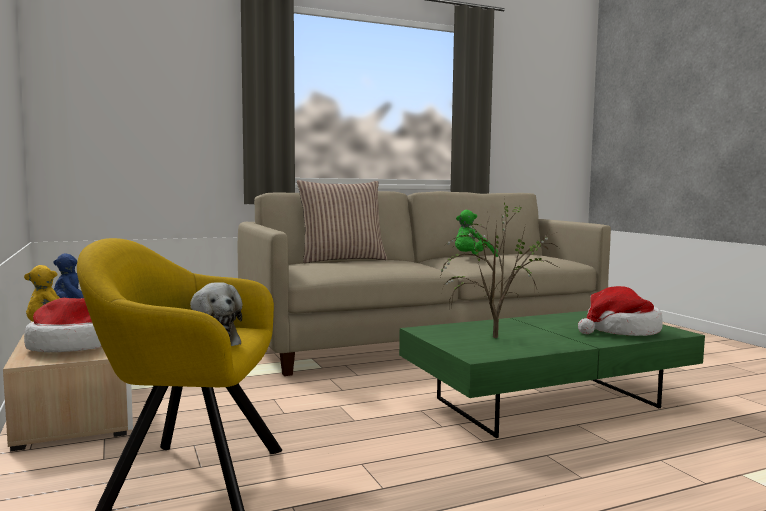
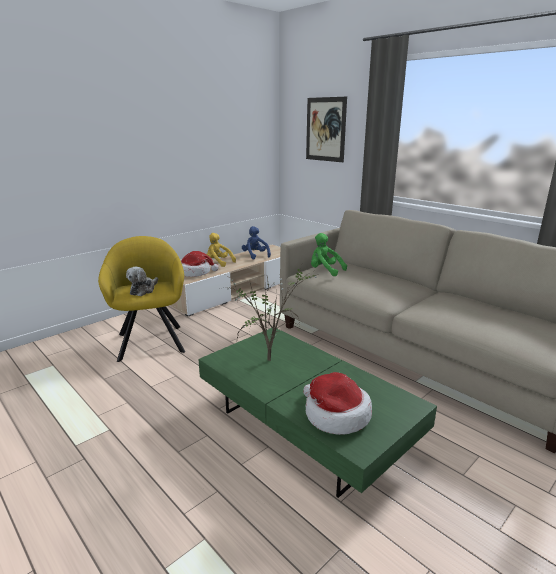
camera: 70 degrees right, 15 degrees up
(148, 86) = (325, 129): none -> picture
(342, 259) = (371, 270): pillow -> none
(472, 258) = (448, 305): green plush toy -> green plush toy (325, 271)

